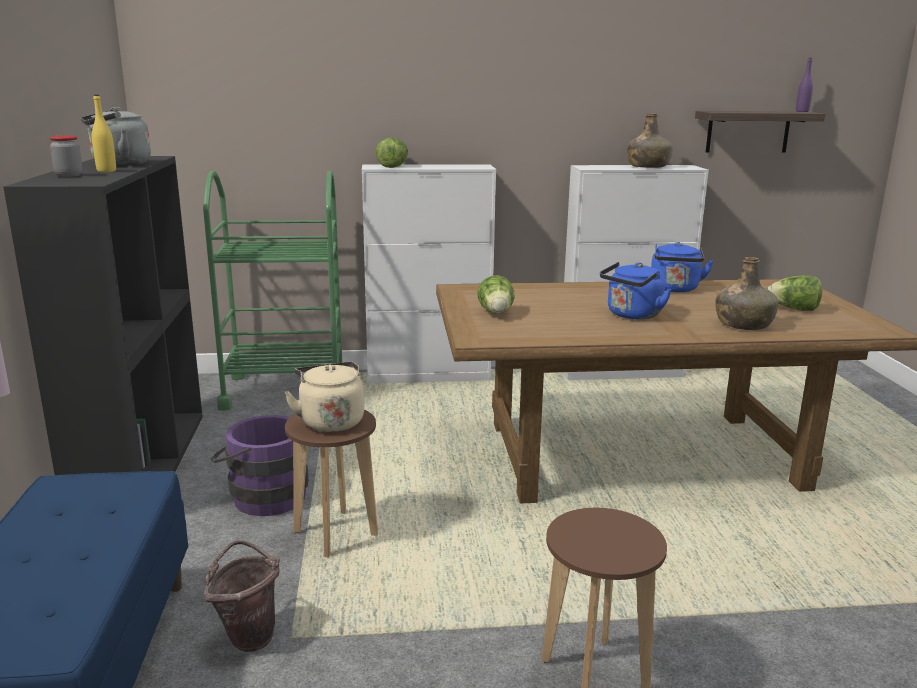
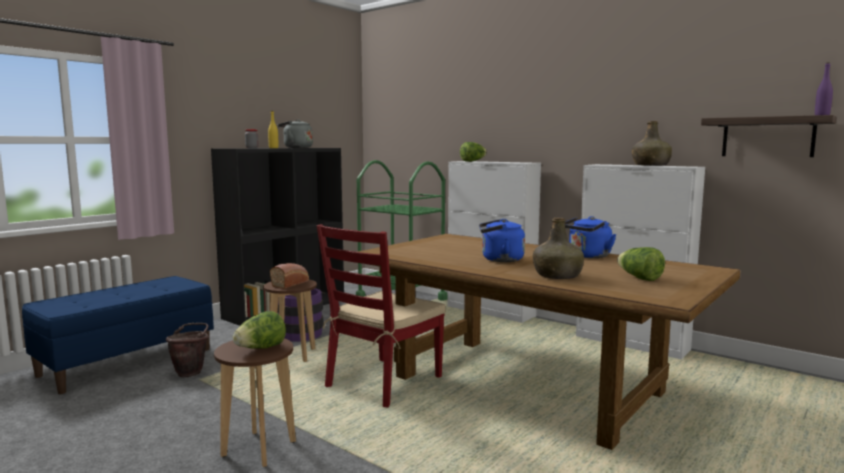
camera: 45 degrees right, 10 degrees down
(330, 421) = (291, 283): beige kettle -> bread
(496, 313) = (425, 246): lettuce -> lettuce (261, 348)
(522, 517) = (383, 382): none -> red chair

